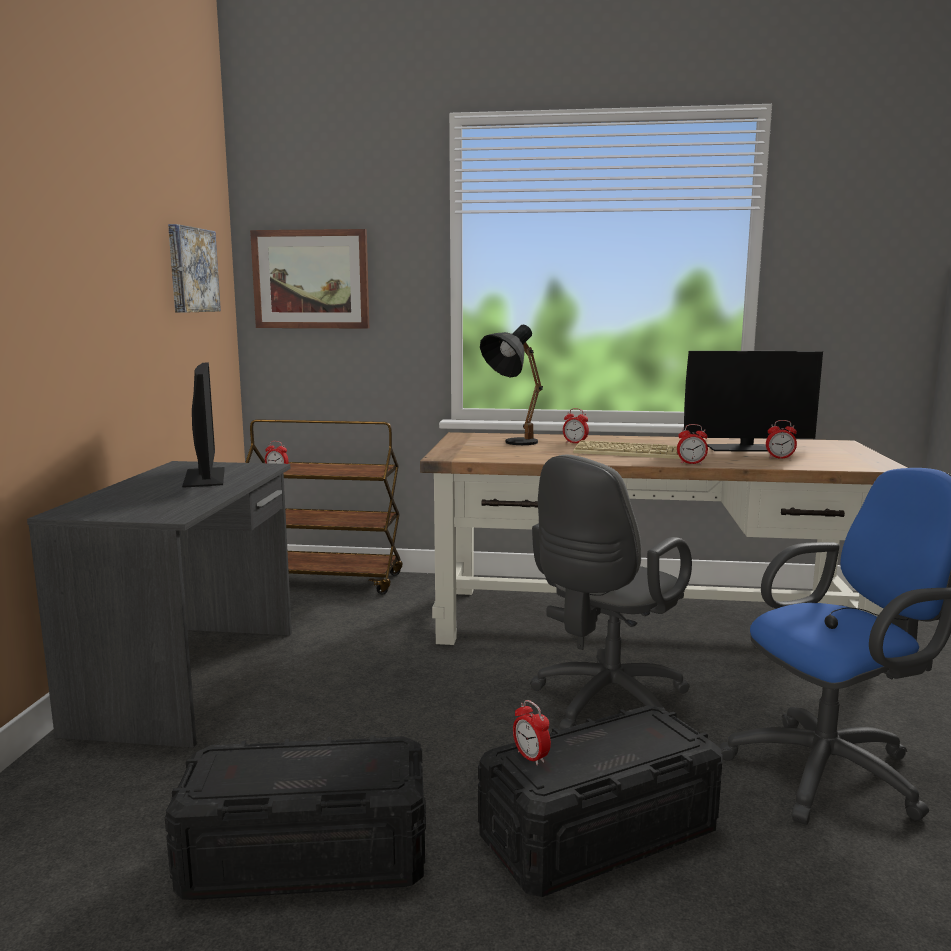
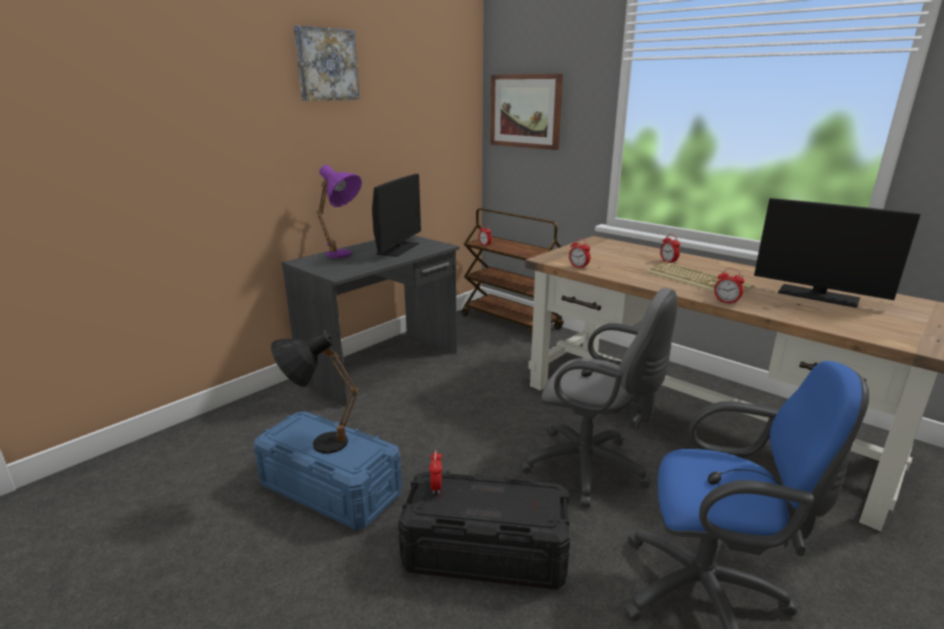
camera: 35 degrees right, 10 degrees up
(132, 496) = (344, 256): none -> purple table lamp
(191, 270) = (436, 107): picture -> picture (326, 64)
(305, 856) = (331, 489): black storage box -> blue storage box
(511, 443) = (617, 254): black table lamp -> black table lamp (317, 443)
(604, 704) = (591, 469): grey office chair -> grey office chair turned 135 degrees counterclockwise
(779, 458) = (829, 313): alarm clock -> alarm clock (578, 267)

